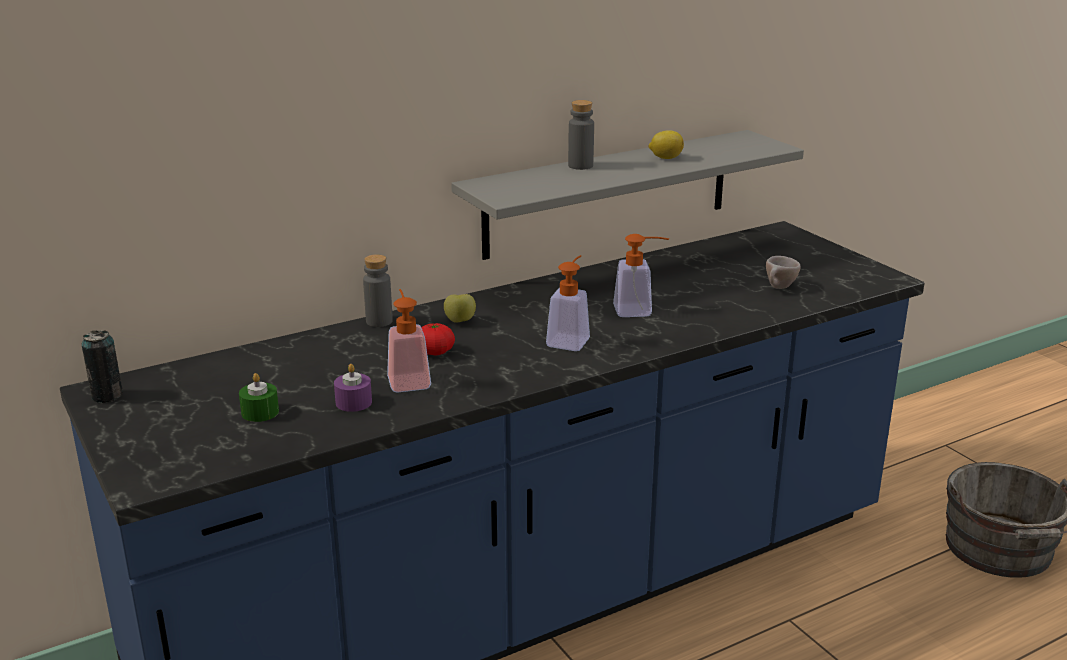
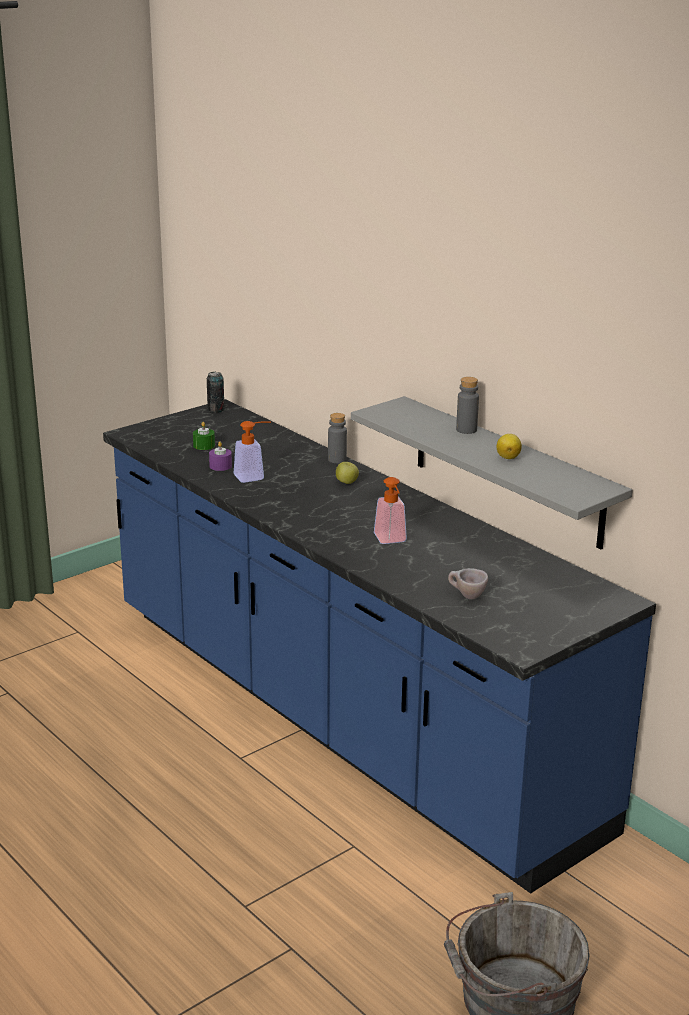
camera: 80 degrees right, 0 degrees up
(435, 352) = (295, 480): tomato -> none
(570, 339) = (329, 519): soap dispenser -> none

